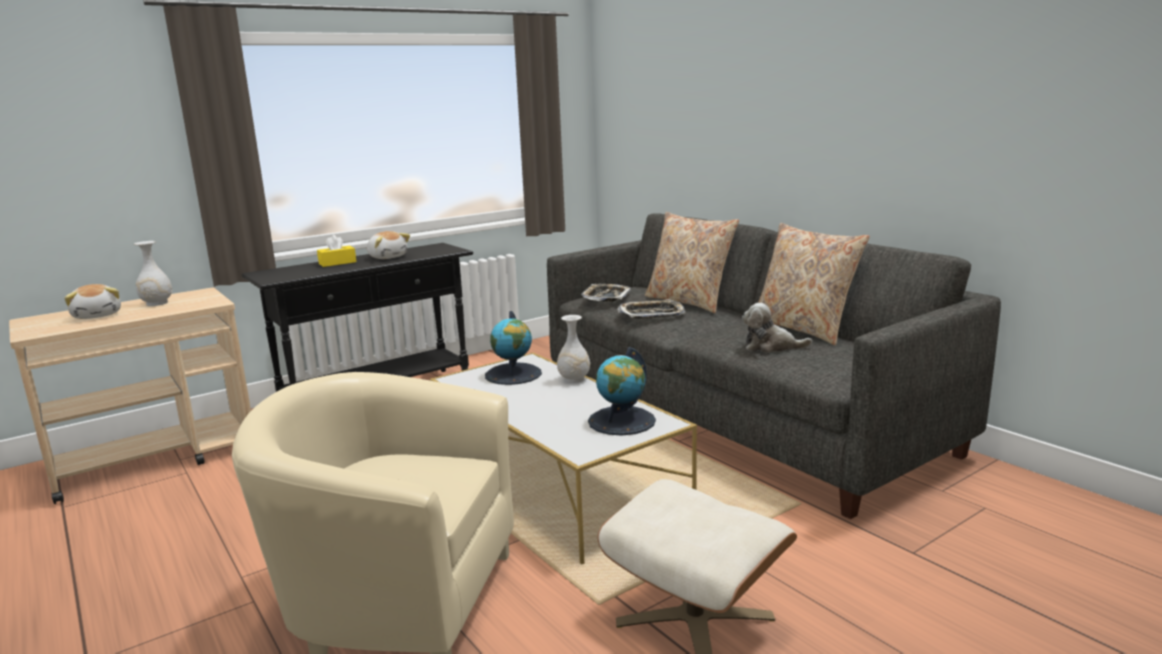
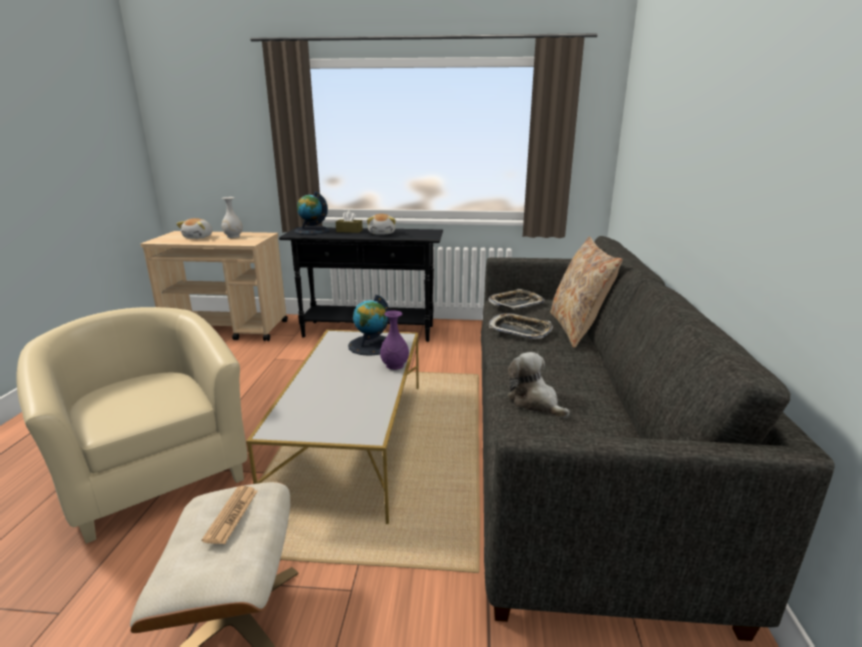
camera: 40 degrees right, 5 degrees up
(337, 263) = (349, 231): yellow tissue box -> brown tissue box
(574, 379) = (394, 365): white vase -> purple vase
(622, 421) = (348, 416): globe -> globe (311, 231)
(683, 503) = (231, 515): none -> newspaper
(804, 329) = (611, 396): beige pillow -> none

